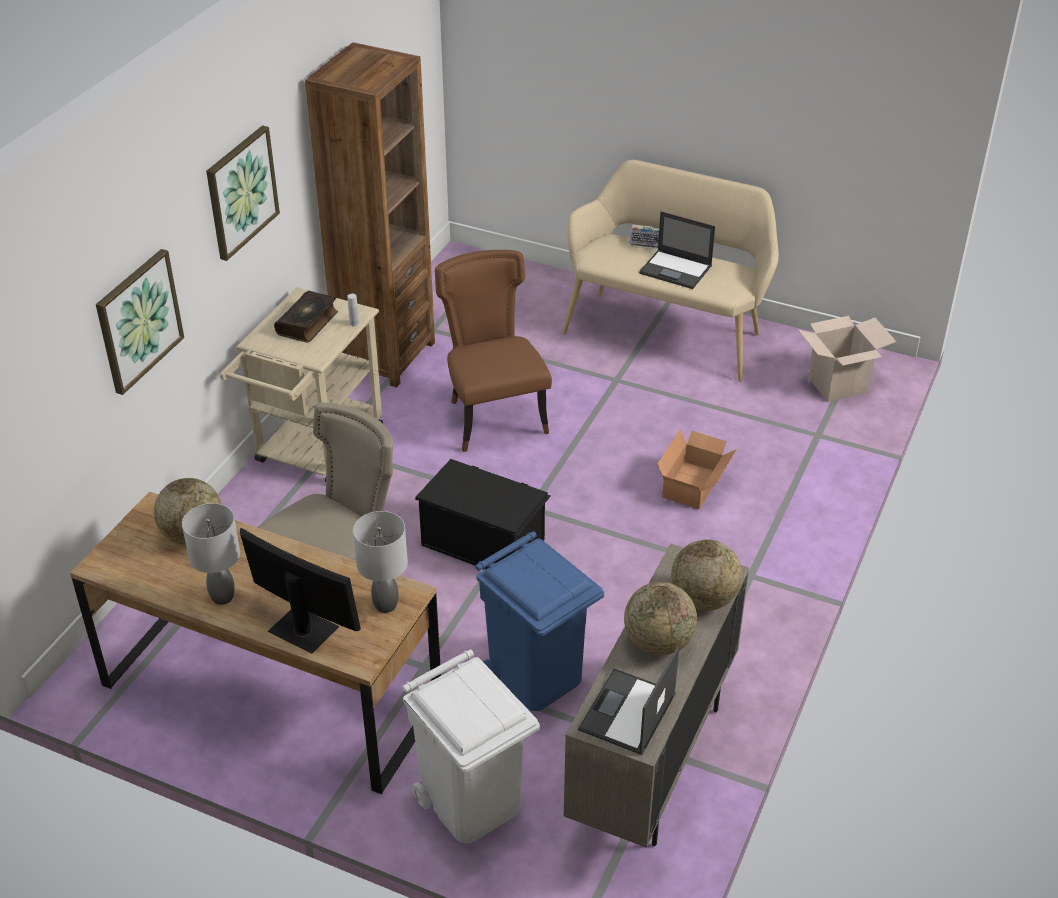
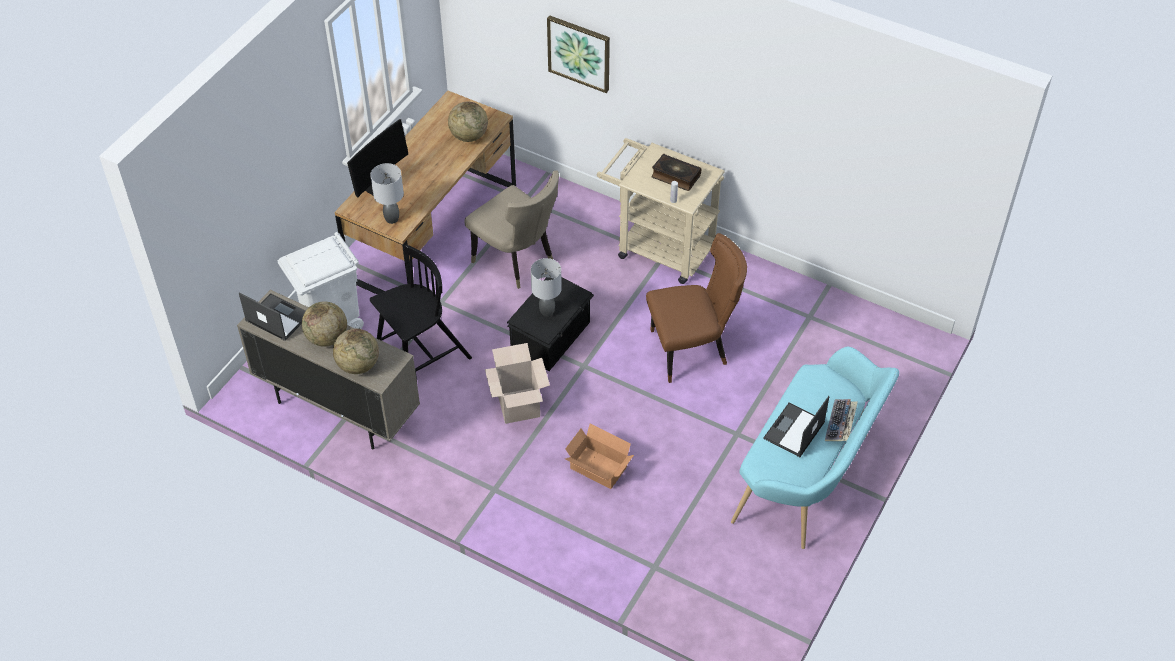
camera: 95 degrees right, 10 degrees up
(223, 597) = (414, 151): grey table lamp -> grey table lamp (546, 312)
(241, 192) = (692, 73): picture -> none
(385, 356) = (773, 287): brown bookcase -> none
(537, 676) = (421, 358): blue trash can -> black chair
(667, 330) = (809, 479): beige bench -> turquoise bench
(838, 385) = (724, 597): cardboard box -> cardboard box (518, 406)

